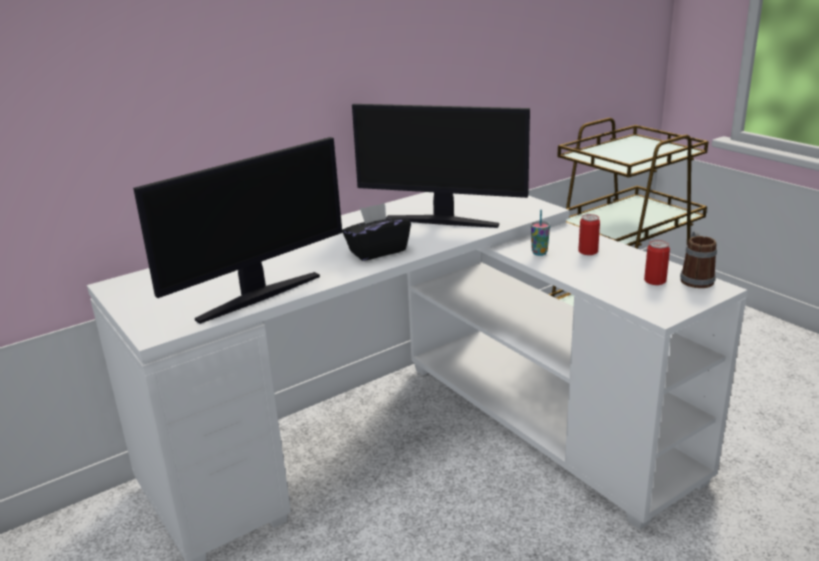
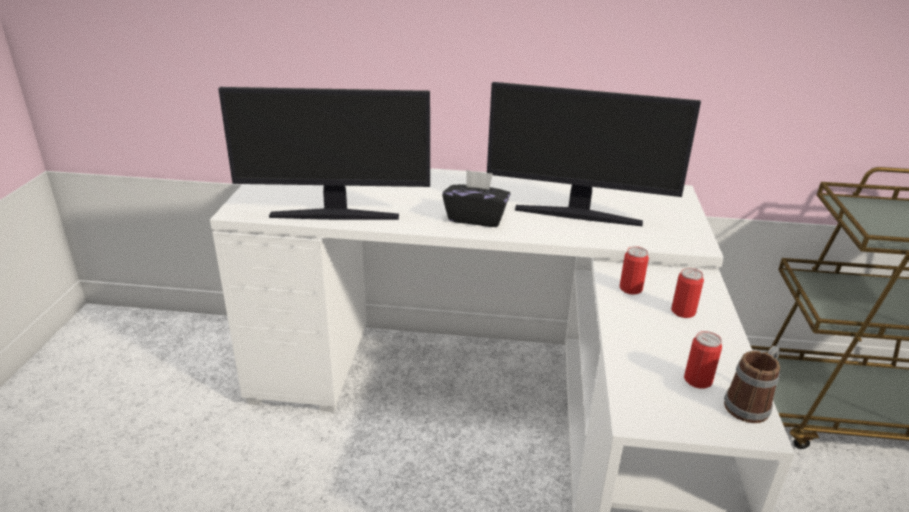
camera: 40 degrees right, 5 degrees up
(442, 221) = (578, 214): monitor -> monitor turned 45 degrees counterclockwise
(539, 253) = (630, 288): cup -> can

